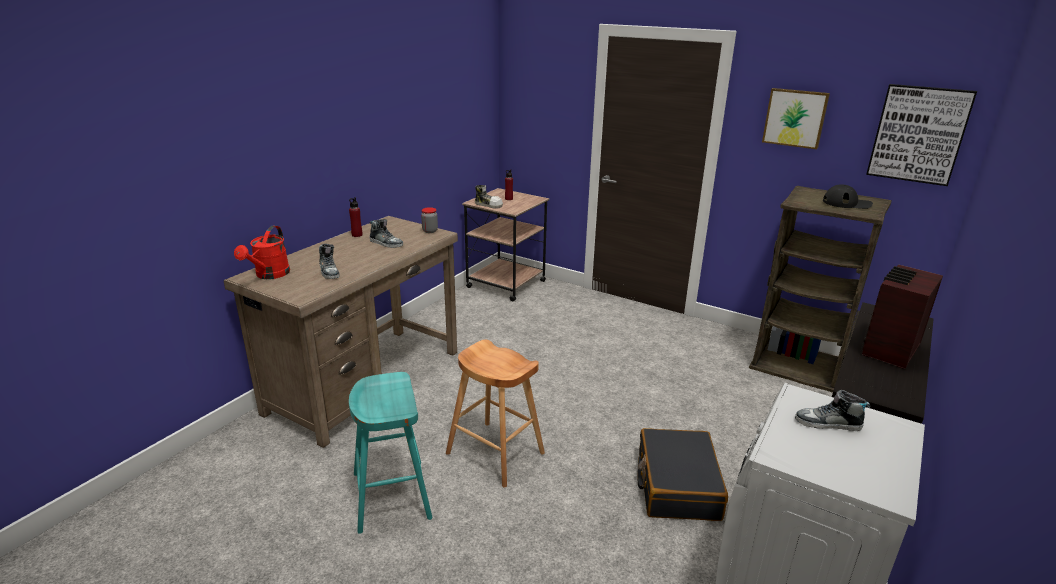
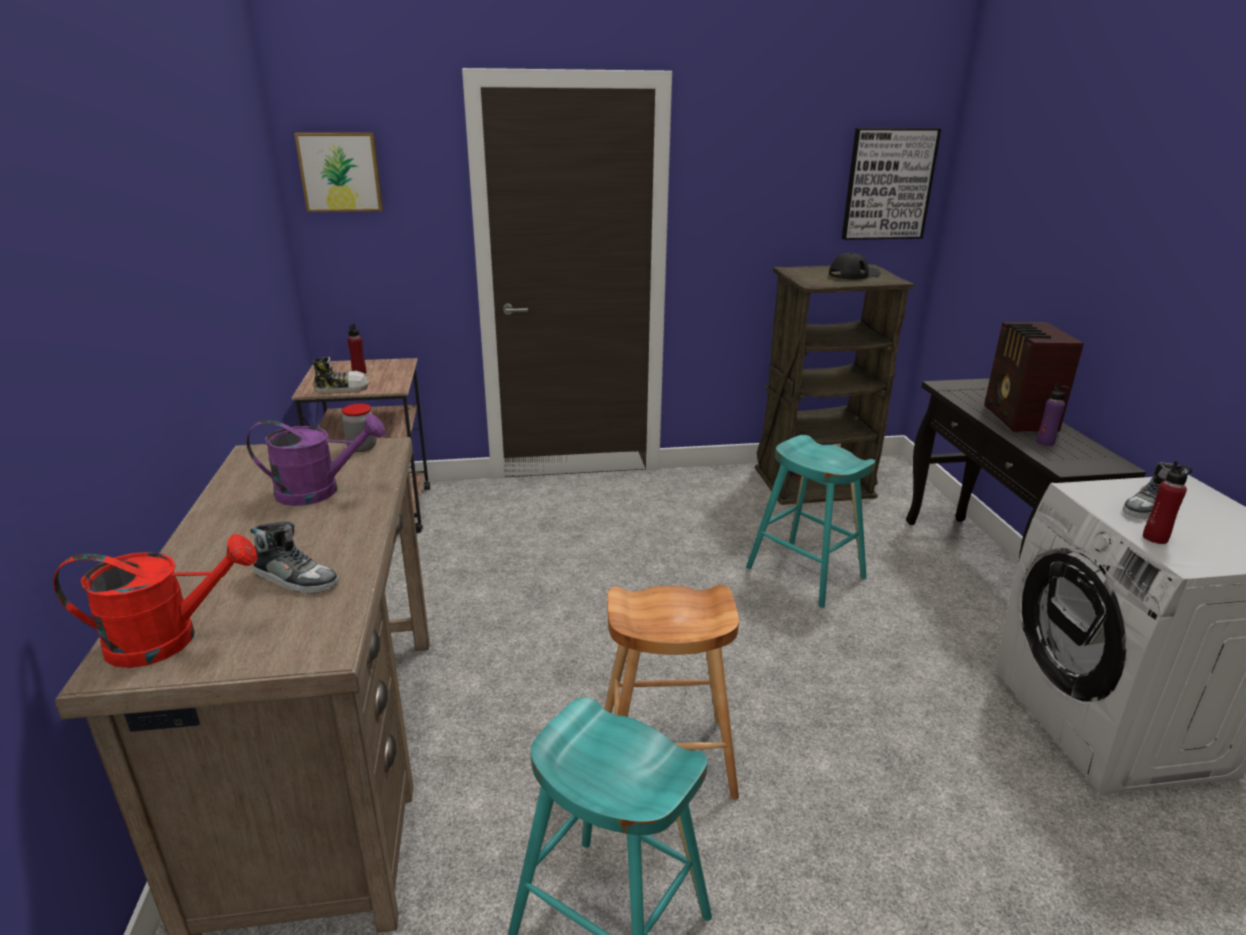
camera: 40 degrees left, 0 degrees up
(269, 275) = (169, 639): red watering can -> red watering can turned 75 degrees counterclockwise
(357, 235) = (234, 495): red bottle -> red bottle (1155, 538)
(386, 243) = (319, 491): shoe -> purple watering can
(677, 485) = (889, 672): black suitcase -> none
(704, 412) = (806, 573): none -> turquoise stool
(795, 118) = (758, 182): picture -> picture (340, 172)
(875, 370) = (1045, 442): none -> purple bottle

